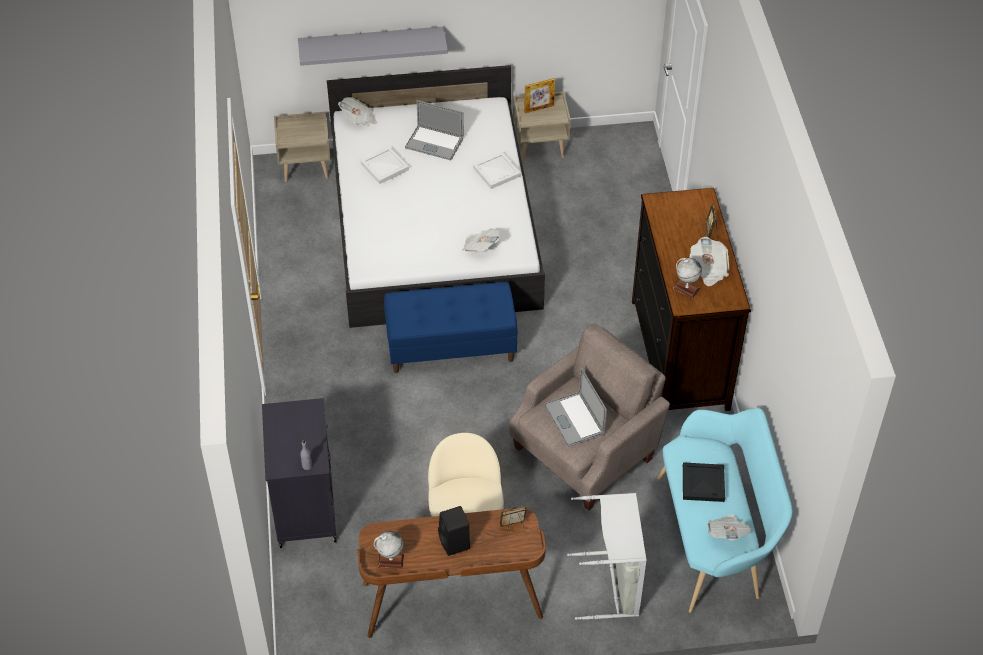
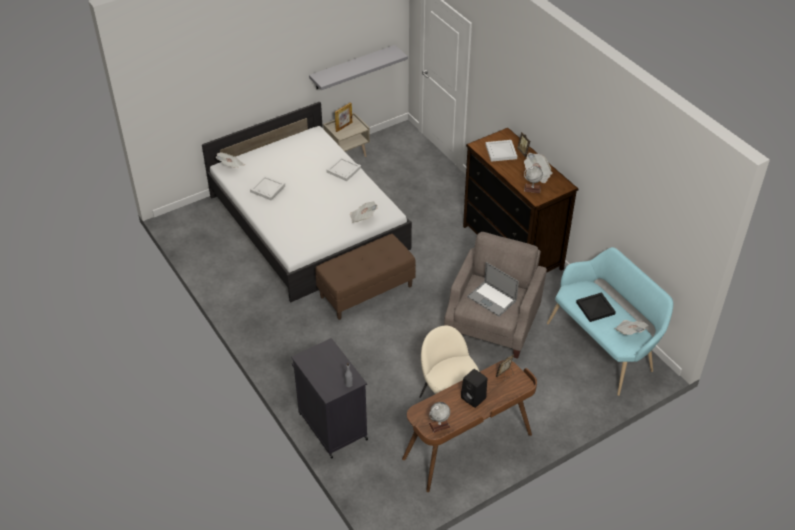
camera: 25 degrees left, 5 degrees down
(306, 167) = (197, 213): beige nightstand -> none
(371, 43) = (228, 108): grey shelf -> grey shelf (352, 67)
(434, 143) = (291, 165): laptop -> none
(451, 346) = (366, 291): blue bench -> brown bench
(612, 585) = (561, 397): grey laundry basket -> none
(680, 221) = (501, 152): none -> white tray

